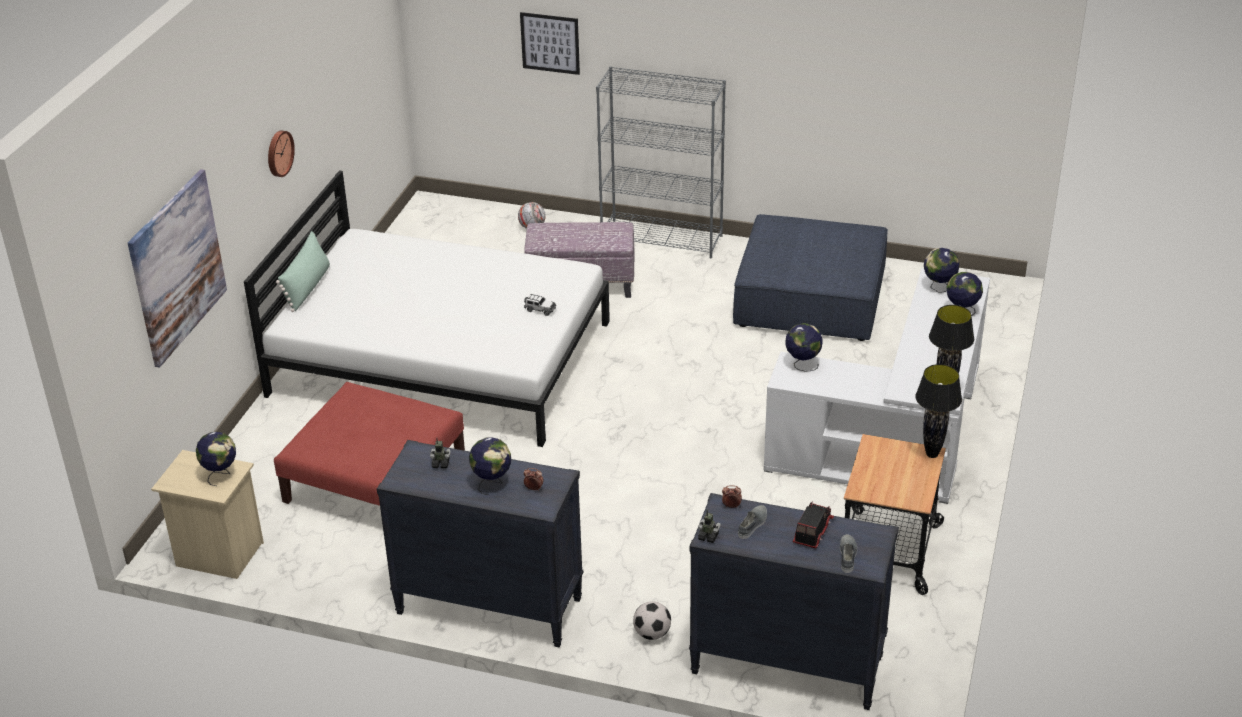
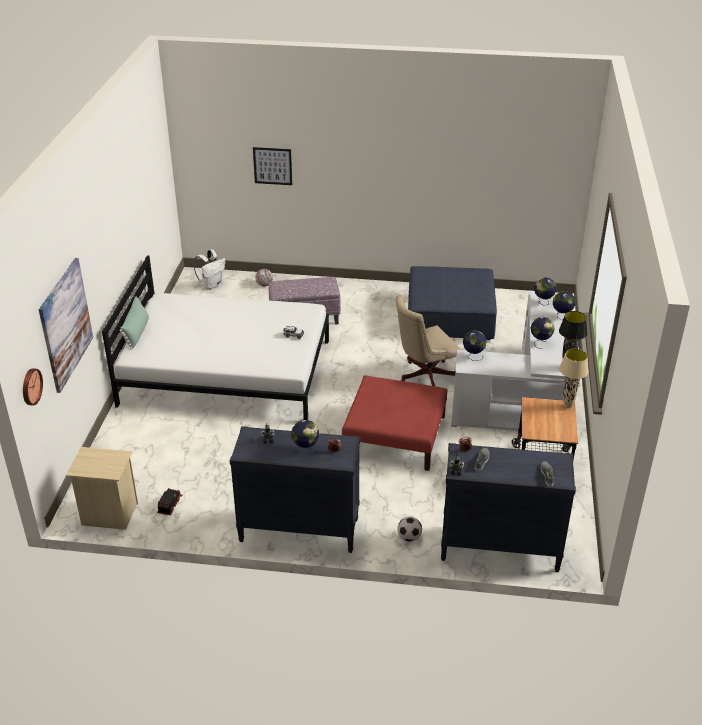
camera: 10 degrees left, 0 degrees up
(220, 475) = (111, 461): globe -> globe (540, 343)
(278, 153) = (115, 245): wall clock -> wall clock (30, 386)
(375, 479) = (202, 454): red ottoman -> red ottoman (394, 435)
(451, 222) = (211, 285): none -> white backpack
(662, 239) = (348, 286): grey bookcase -> none
(743, 391) = (424, 377): none -> beige office chair
(812, 531) = (520, 461): toy truck -> toy truck (169, 505)
(932, 454) = (568, 406): black table lamp -> beige table lamp

